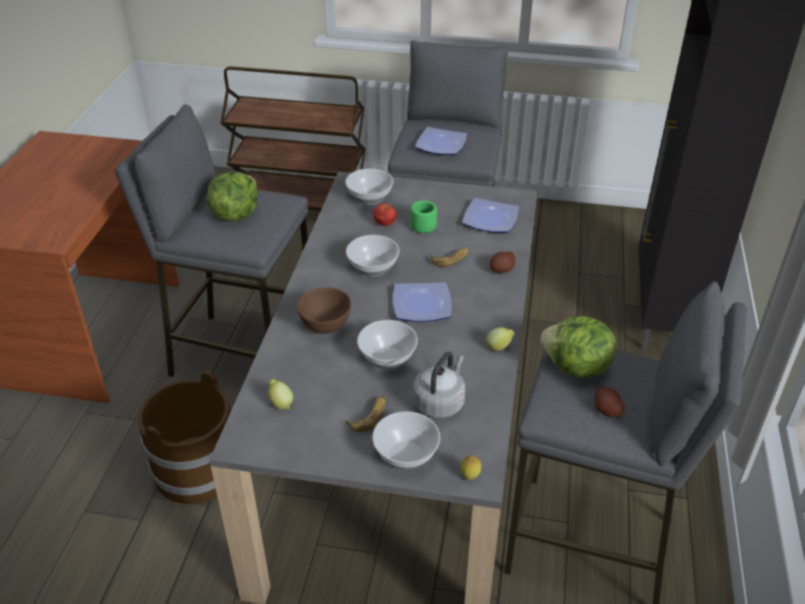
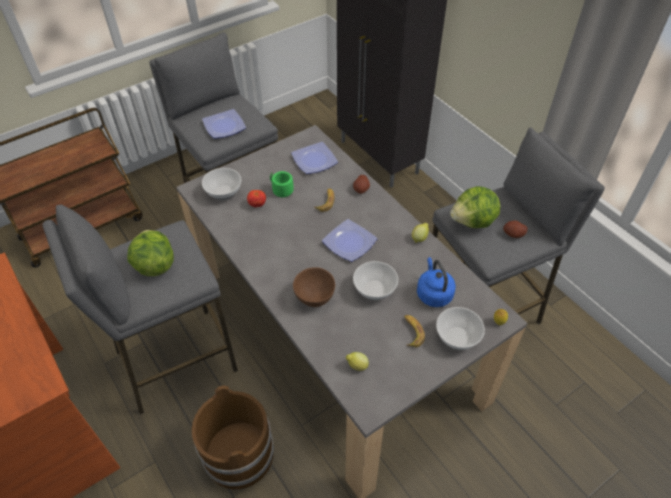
camera: 45 degrees left, 10 degrees up
(374, 267) = (291, 238): bowl -> none
(440, 402) = (433, 293): grey kettle -> blue kettle

